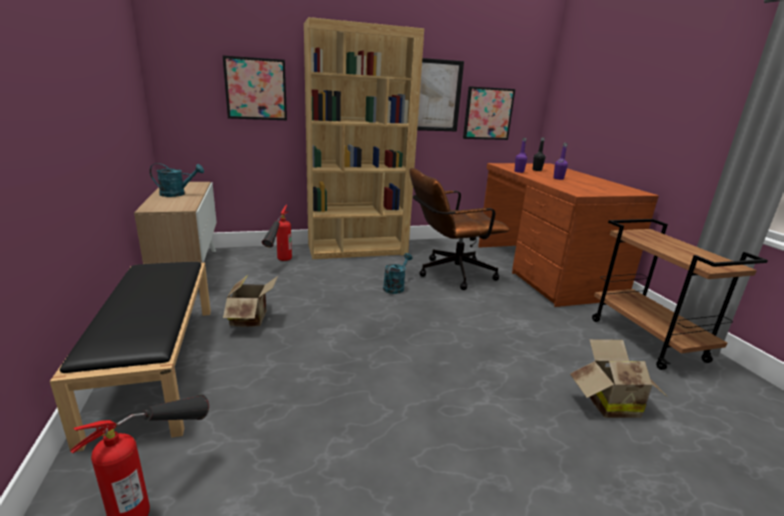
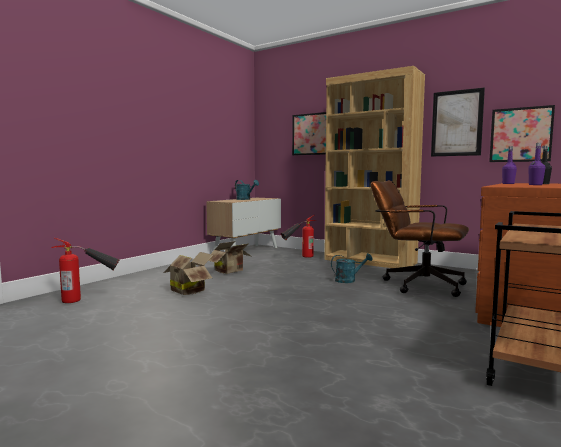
camera: 50 degrees right, 15 degrees down
(156, 364) = (162, 273): black bench -> none
(608, 403) = (358, 370): cardboard box -> cardboard box (189, 290)

